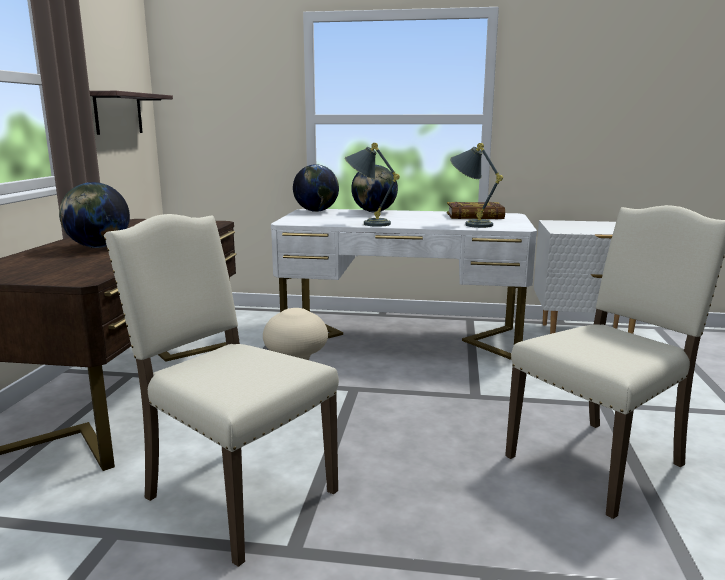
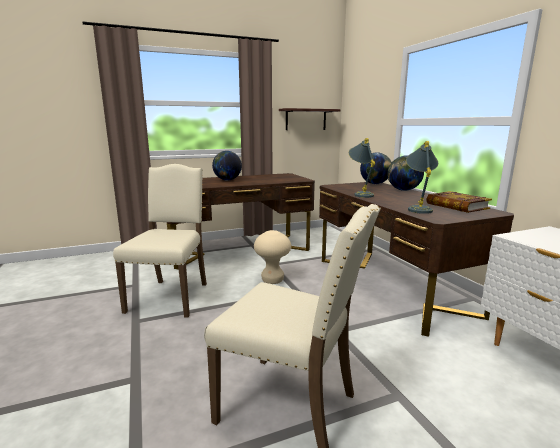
camera: 60 degrees right, 0 degrees up
(401, 338) = (390, 285): white desk -> brown desk

